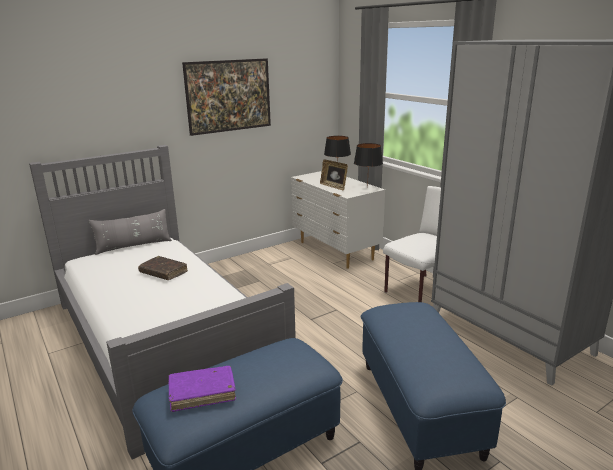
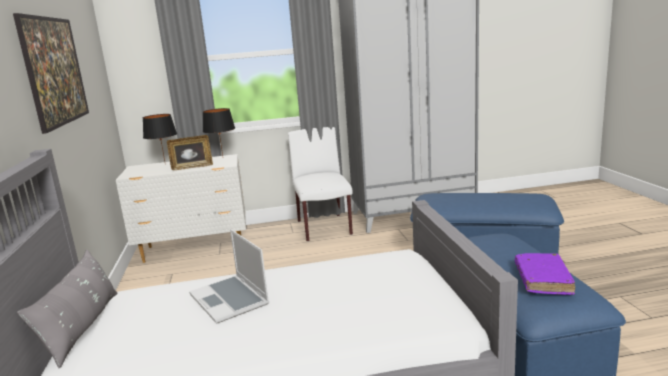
camera: 65 degrees left, 5 degrees down
(163, 273) = (230, 300): brown book -> laptop

